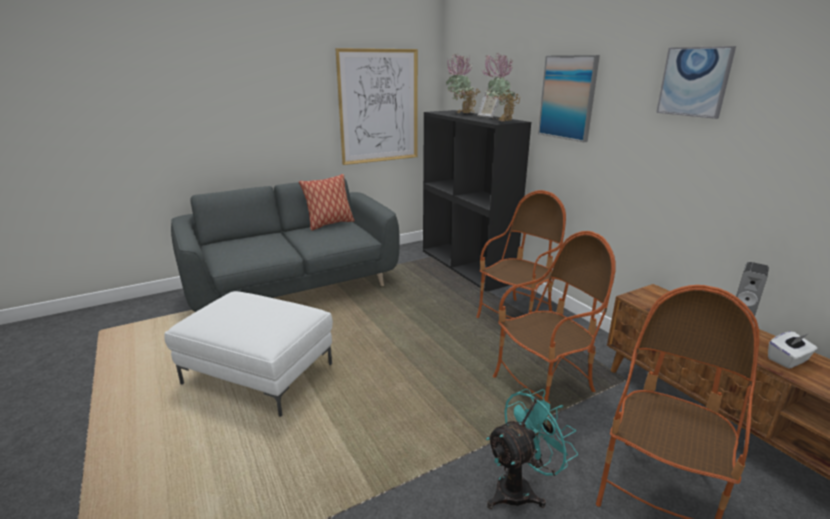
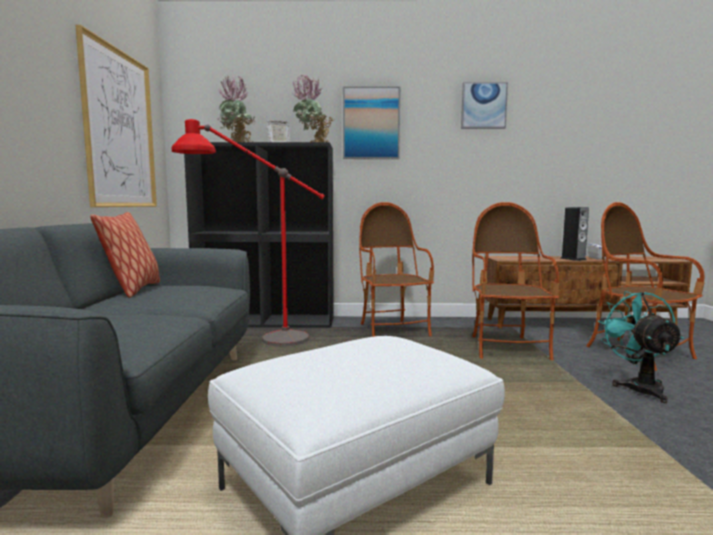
camera: 60 degrees left, 15 degrees down
(424, 276) = (252, 339): none -> red floor lamp

